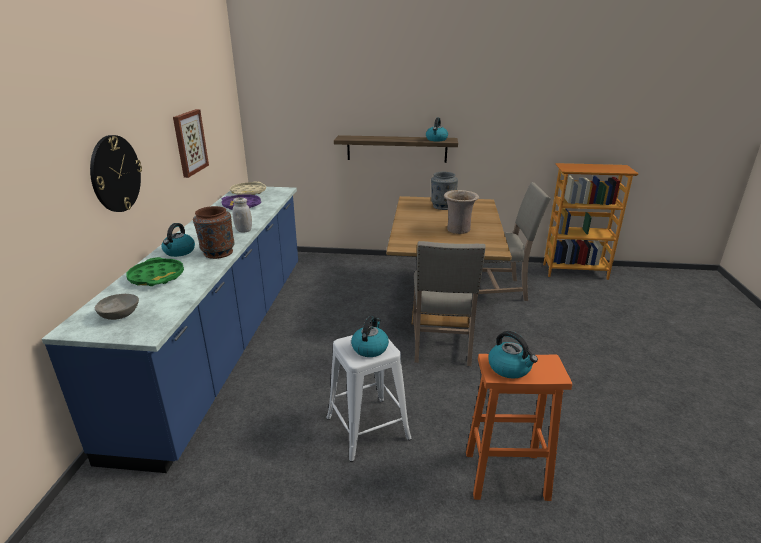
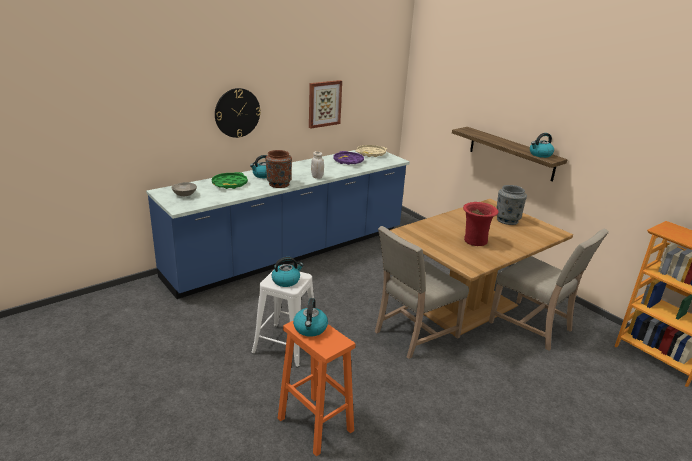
camera: 45 degrees right, 0 degrees up
(459, 230) = (475, 242): beige vase -> red vase

